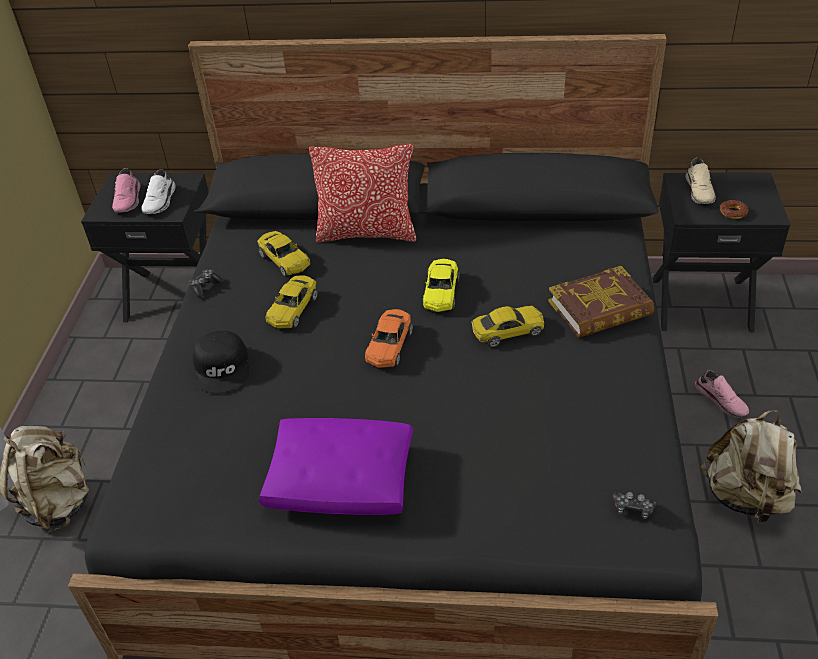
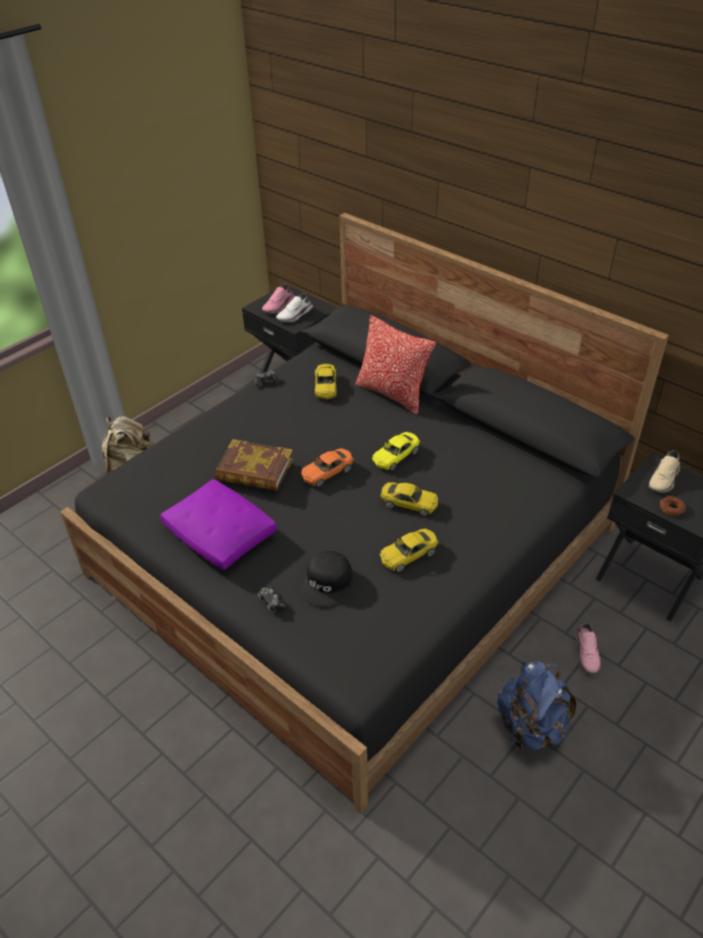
camera: 35 degrees right, 0 degrees up
(223, 367) = (226, 434): black cap -> black cap (327, 583)
(293, 309) = (298, 420): yellow toy car -> yellow toy car (408, 554)
(600, 309) = (486, 522): book -> book (254, 471)
(633, 508) = (360, 655): game controller -> game controller (272, 602)
(746, 497) = (531, 726): beige backpack -> blue backpack

